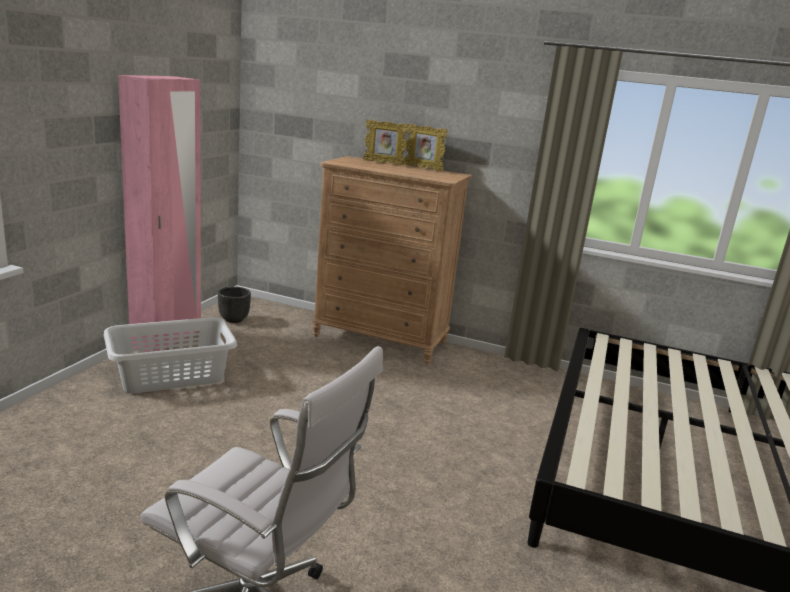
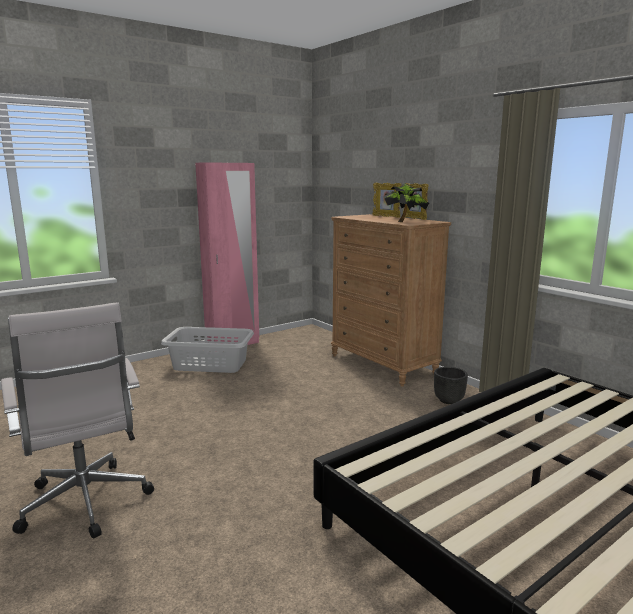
camera: 35 degrees right, 5 degrees down
(234, 319) = (289, 338): black planter -> black planter (449, 400)
(428, 174) = (404, 221): none -> potted plant

